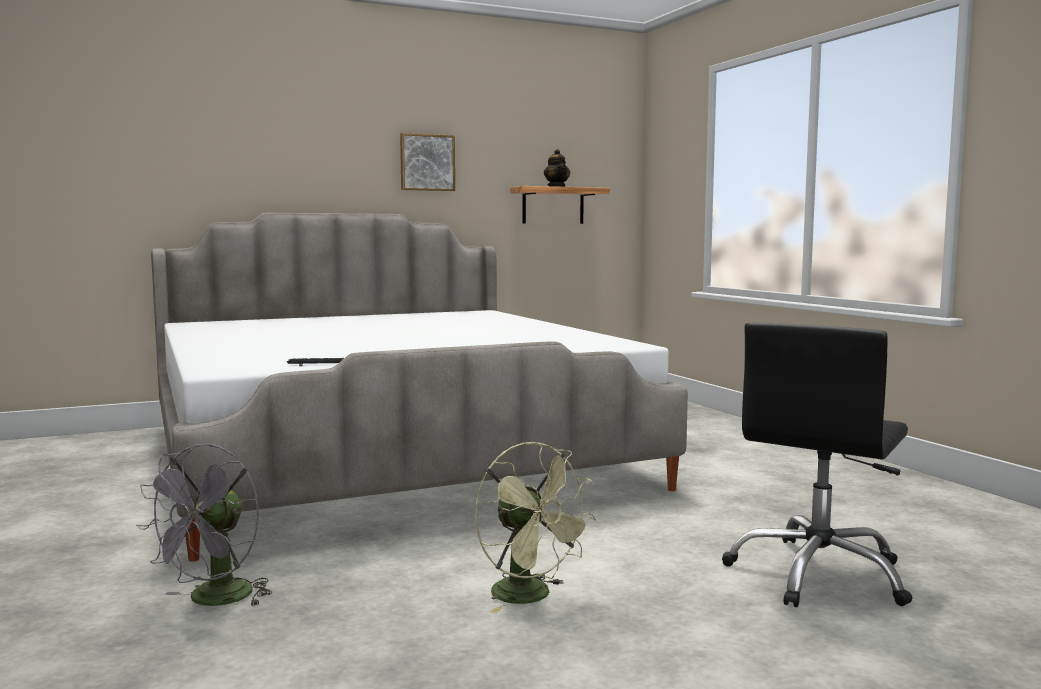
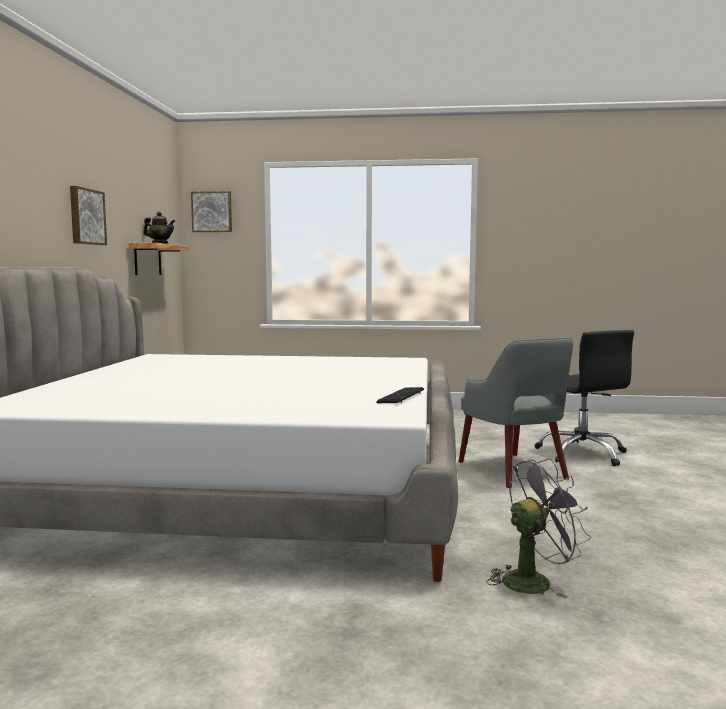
camera: 60 degrees left, 0 degrees up
(213, 601) = (534, 580): grey fan -> grey fan turned 75 degrees counterclockwise
(531, 597) = (579, 502): green fan -> none
(629, 543) = (513, 471): none -> grey armchair
(665, 142) = (212, 212): none -> picture

